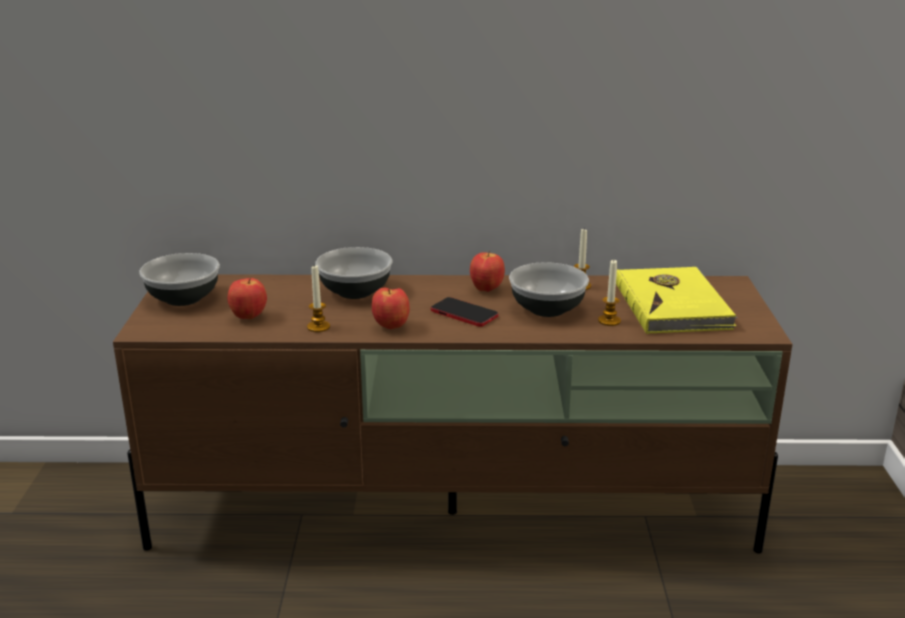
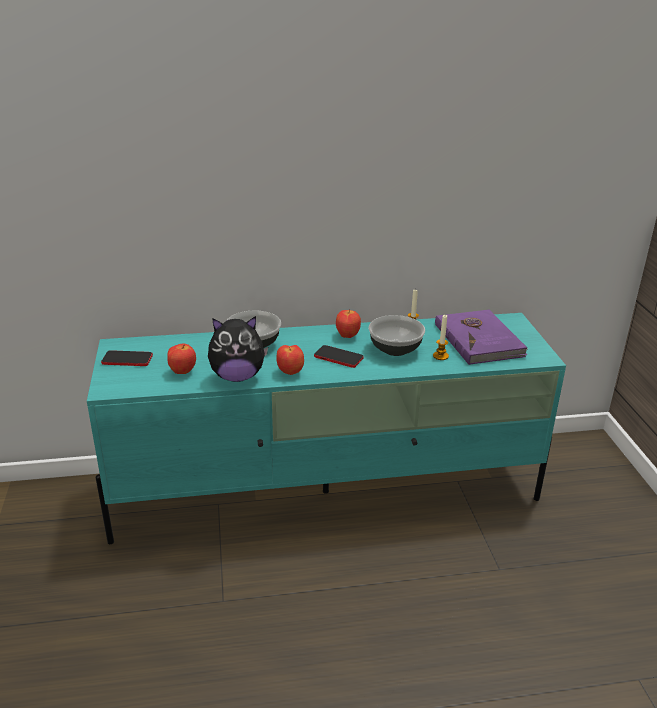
camera: 10 degrees left, 5 degrees up
(184, 298) = (127, 359): bowl -> phone
(318, 327) = (237, 376): candle -> plush toy
(456, 513) = (328, 491): brown tv stand -> turquoise tv stand
(673, 305) = (479, 339): yellow book -> purple book

